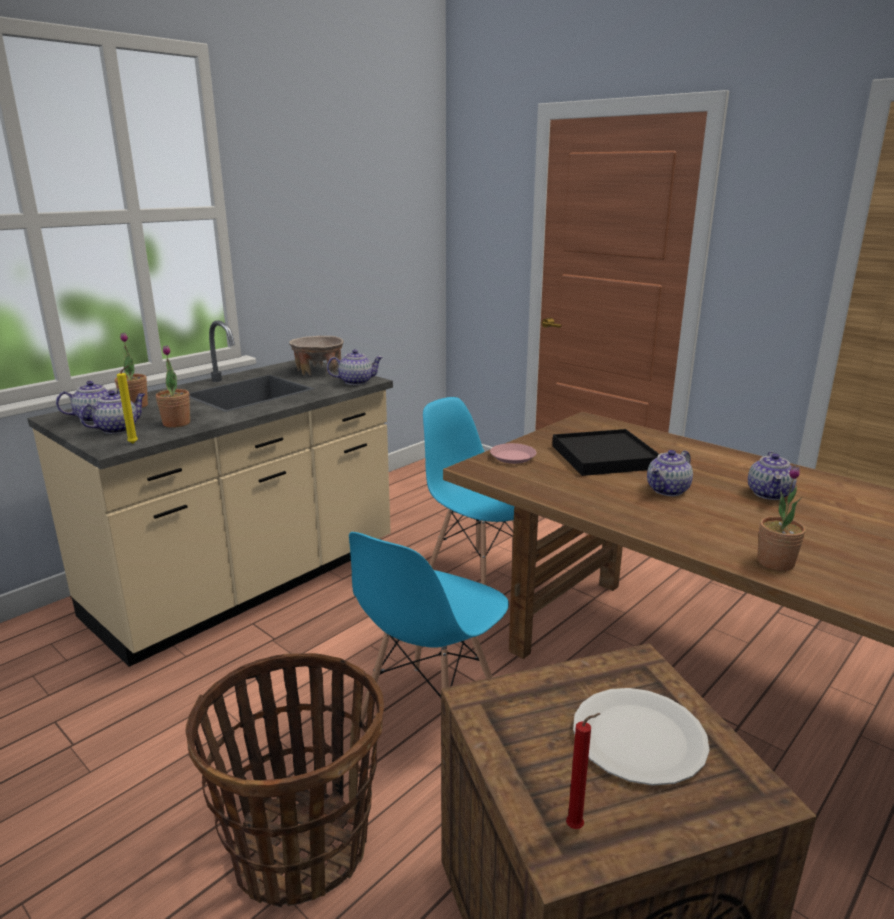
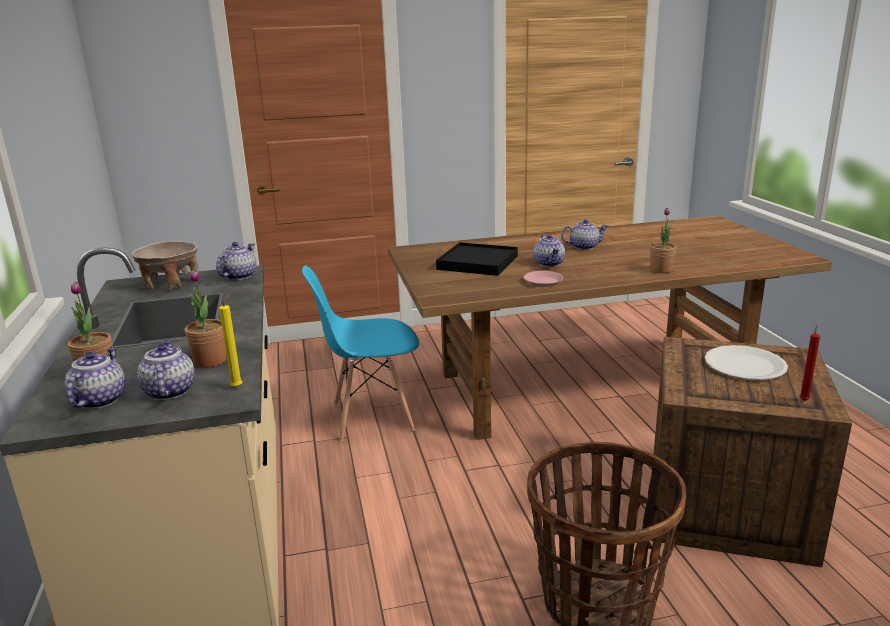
camera: 55 degrees left, 0 degrees up
(429, 714) = (510, 497): blue chair -> none
(512, 457) = (436, 284): pink plate -> pink plate (542, 282)
(769, 494) = (584, 247): teapot -> teapot turned 60 degrees counterclockwise

